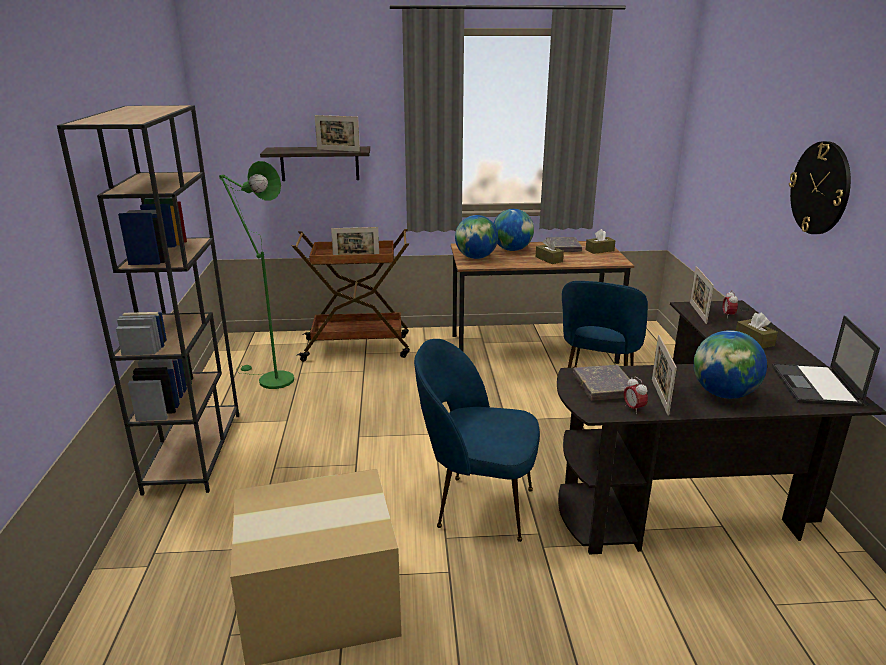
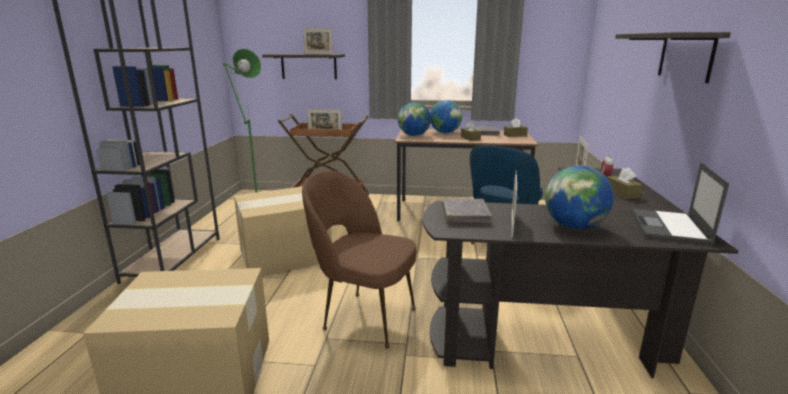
camera: 10 degrees right, 5 degrees down
(342, 431) = (286, 255): none -> cardboard box
(476, 506) = (363, 317): blue chair -> brown chair
(633, 409) = (482, 231): alarm clock -> none
(820, 188) = (685, 56): wall clock -> shelf

